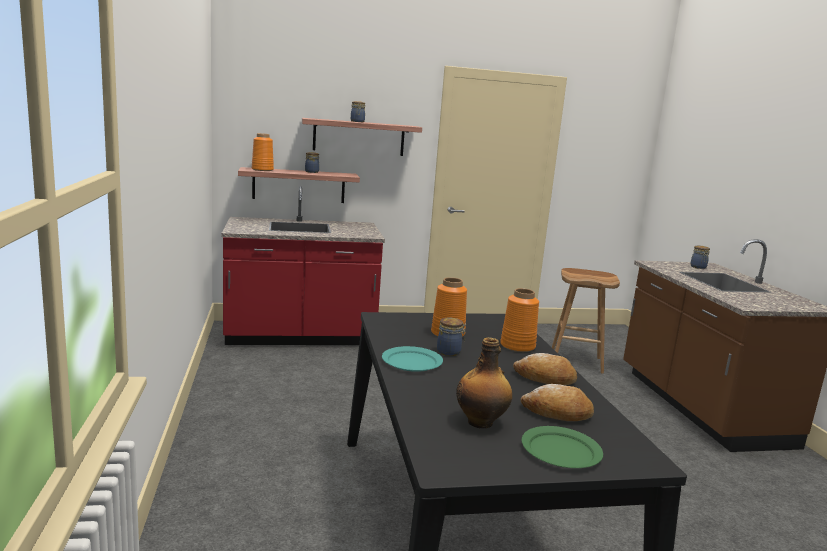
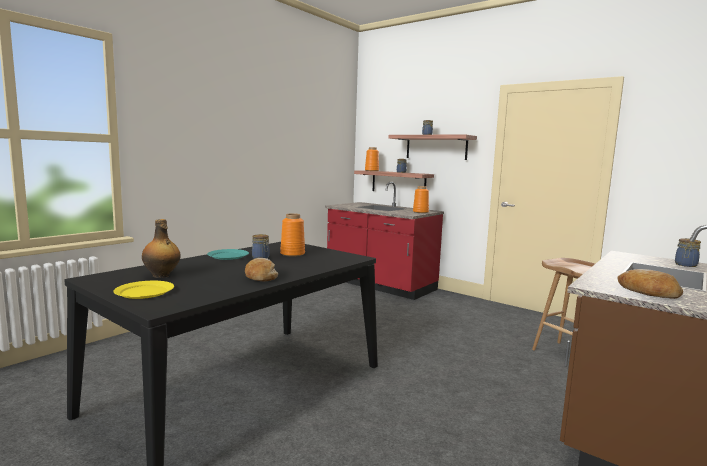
camera: 50 degrees right, 5 degrees down
(517, 346) = (307, 265): orange vase -> orange vase (420, 212)
(557, 413) = (204, 285): bread -> bread (647, 292)
(561, 451) = (144, 292): green plate -> yellow plate

